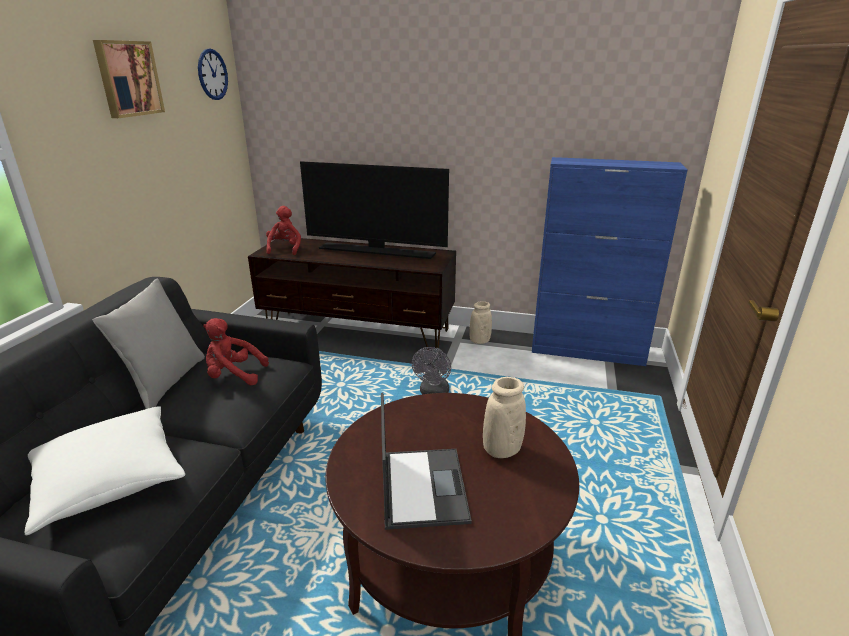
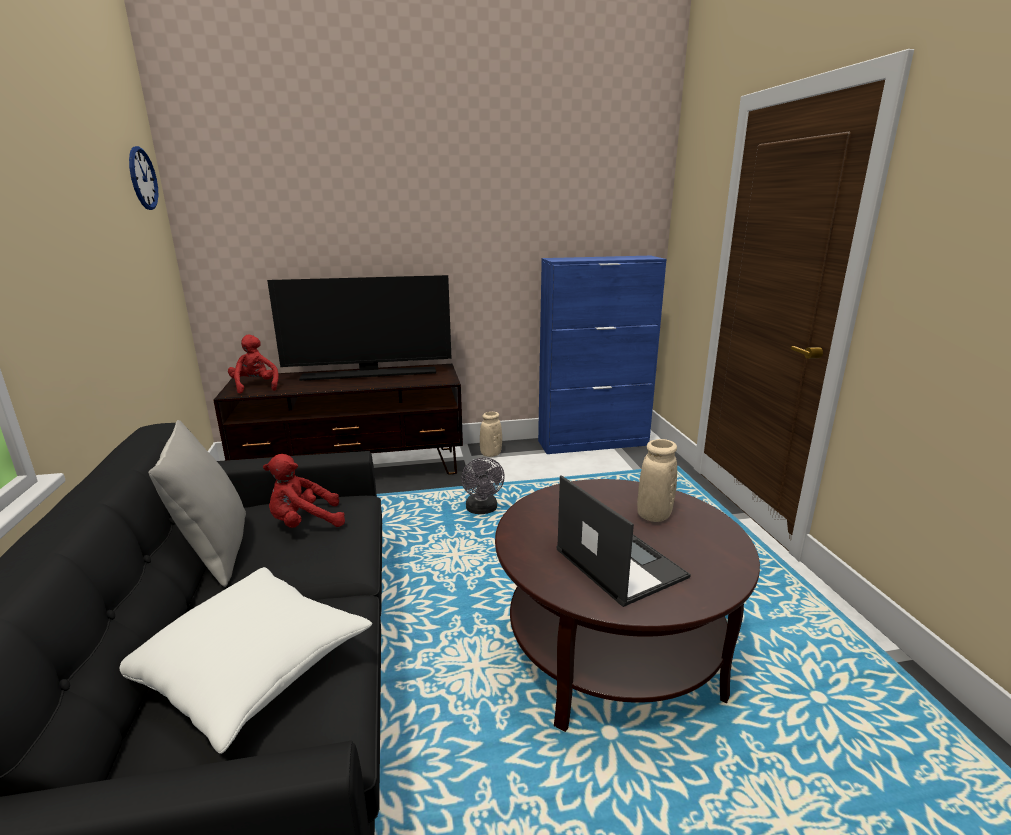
camera: 25 degrees left, 5 degrees down
(128, 78) = (68, 172): picture -> none

